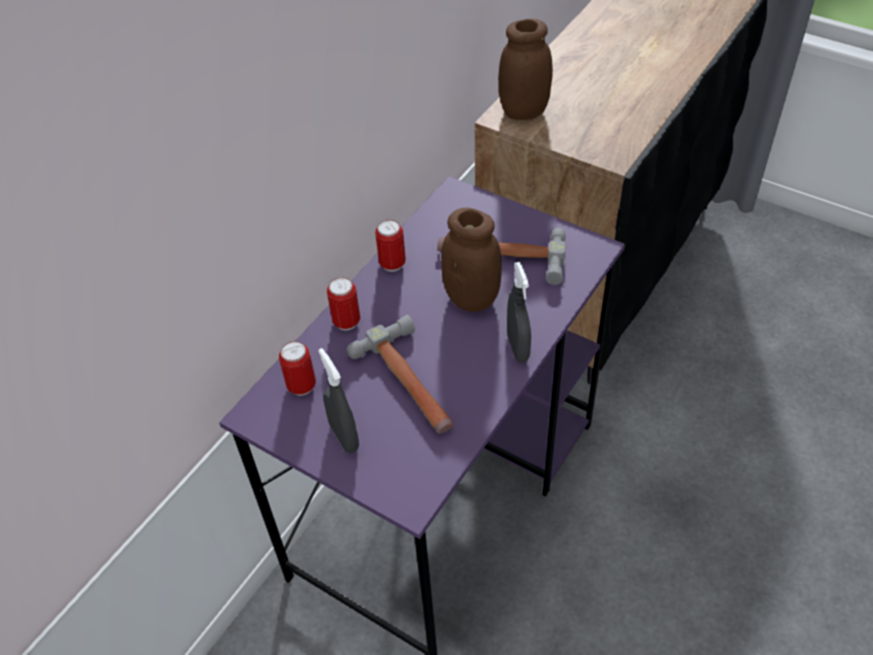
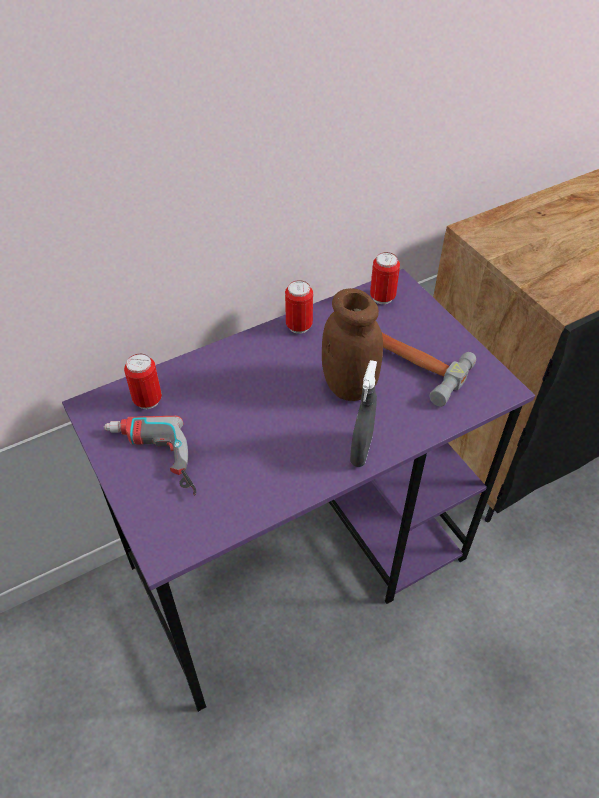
camera: 25 degrees right, 0 degrees up
(344, 437) = (150, 462): grey spray bottle -> power drill
(346, 322) = (224, 361): can -> can (382, 297)
(410, 384) = (240, 440): hammer -> none
(524, 111) = (501, 231): brown jar -> none

